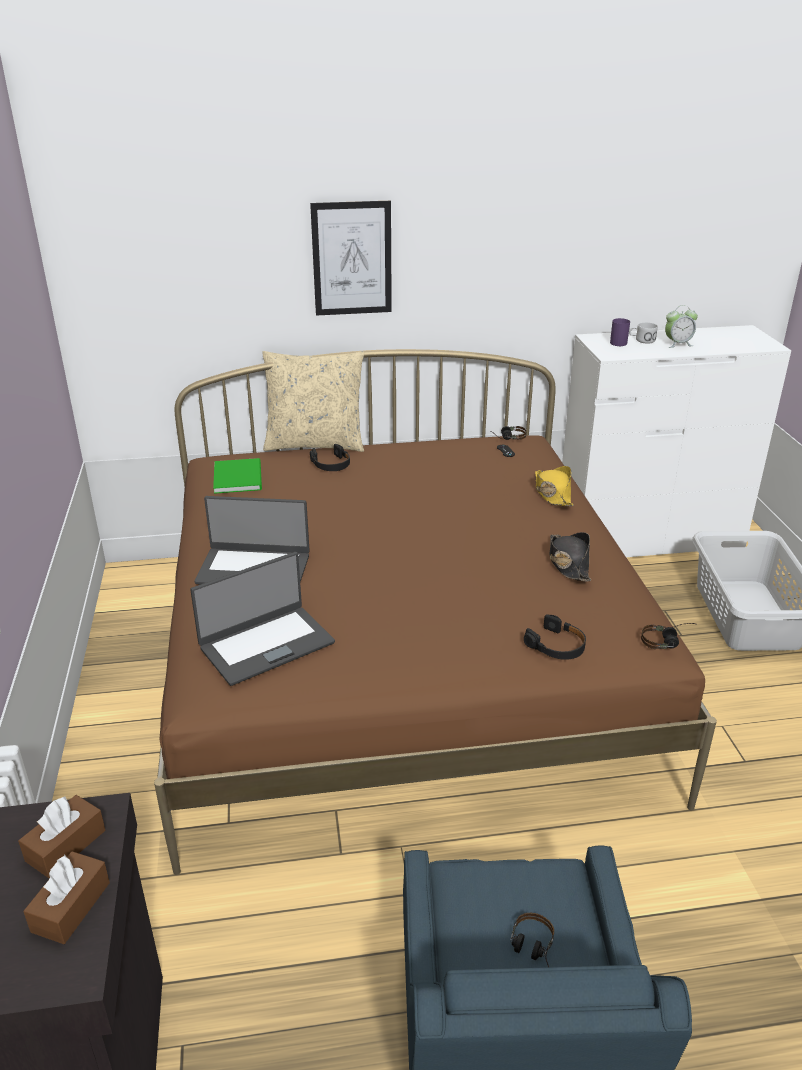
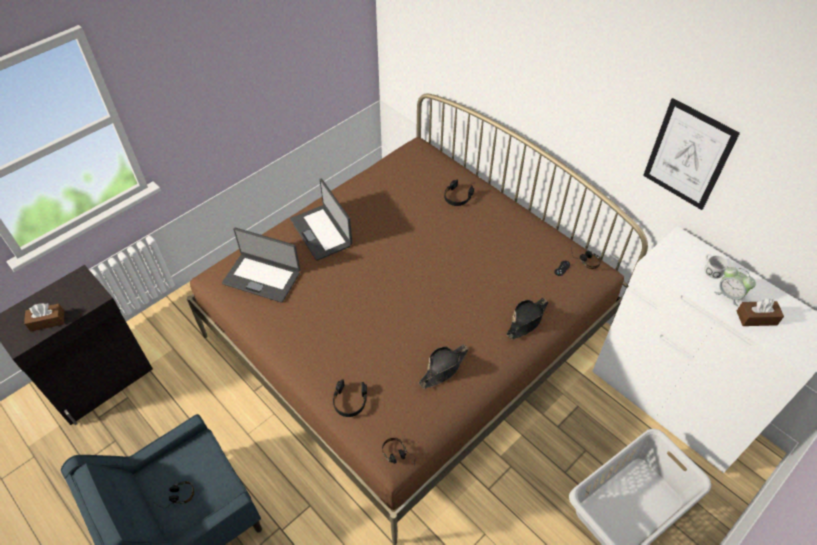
camera: 55 degrees right, 20 degrees up
(66, 845) = (75, 298): brown tissue box -> brown tissue box (756, 318)
(239, 477) = (406, 169): green book -> none
(315, 444) = (478, 175): beige pillow -> none
(352, 259) = (532, 72): picture -> picture (688, 155)
(552, 493) = (527, 320): yellow hat -> black hat
(618, 342) = (688, 257): purple mug -> none

